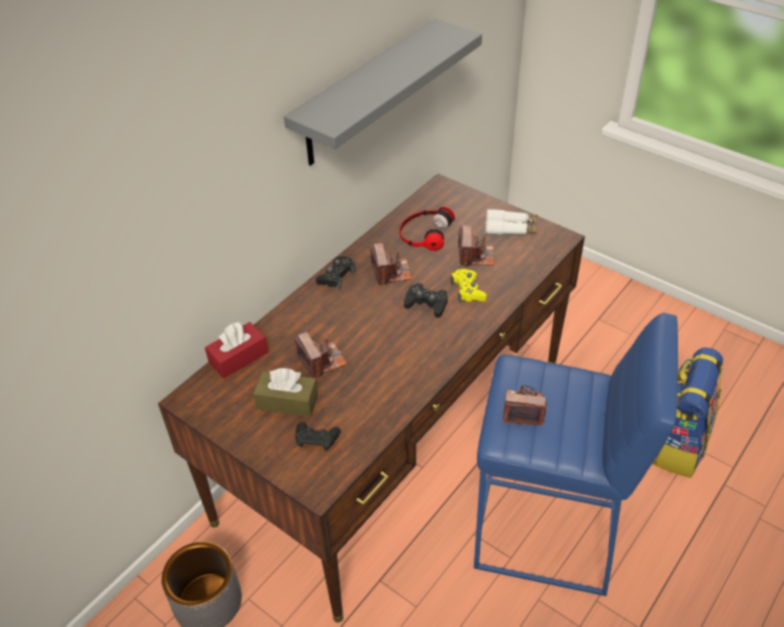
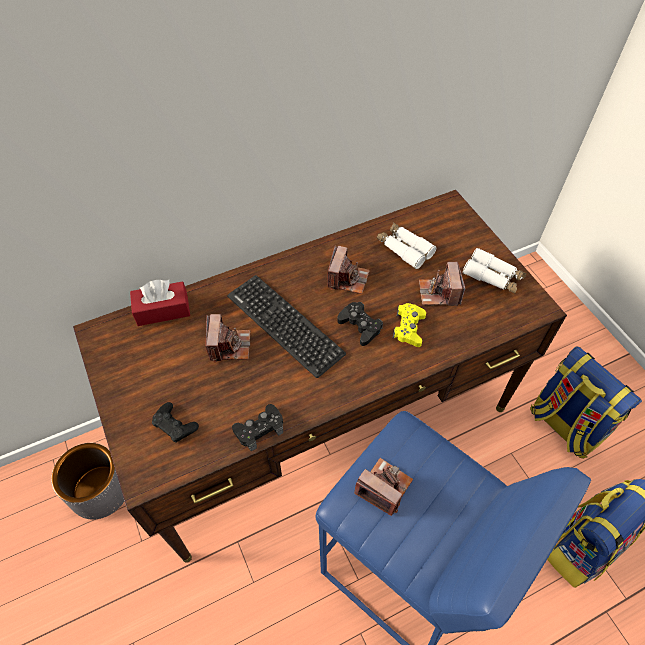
camera: 25 degrees right, 10 degrees up
(287, 401) = (174, 374): brown tissue box -> none
(336, 276) = (295, 263): black game controller -> black game controller (259, 429)
(360, 327) = (284, 325): none -> keyboard
(366, 94) = (375, 87): grey shelf -> none
(424, 233) = (404, 249): headphones -> white binoculars
(475, 256) = (439, 293): camera -> camera turned 150 degrees clockwise
(612, 356) = (564, 425): none -> backpack

